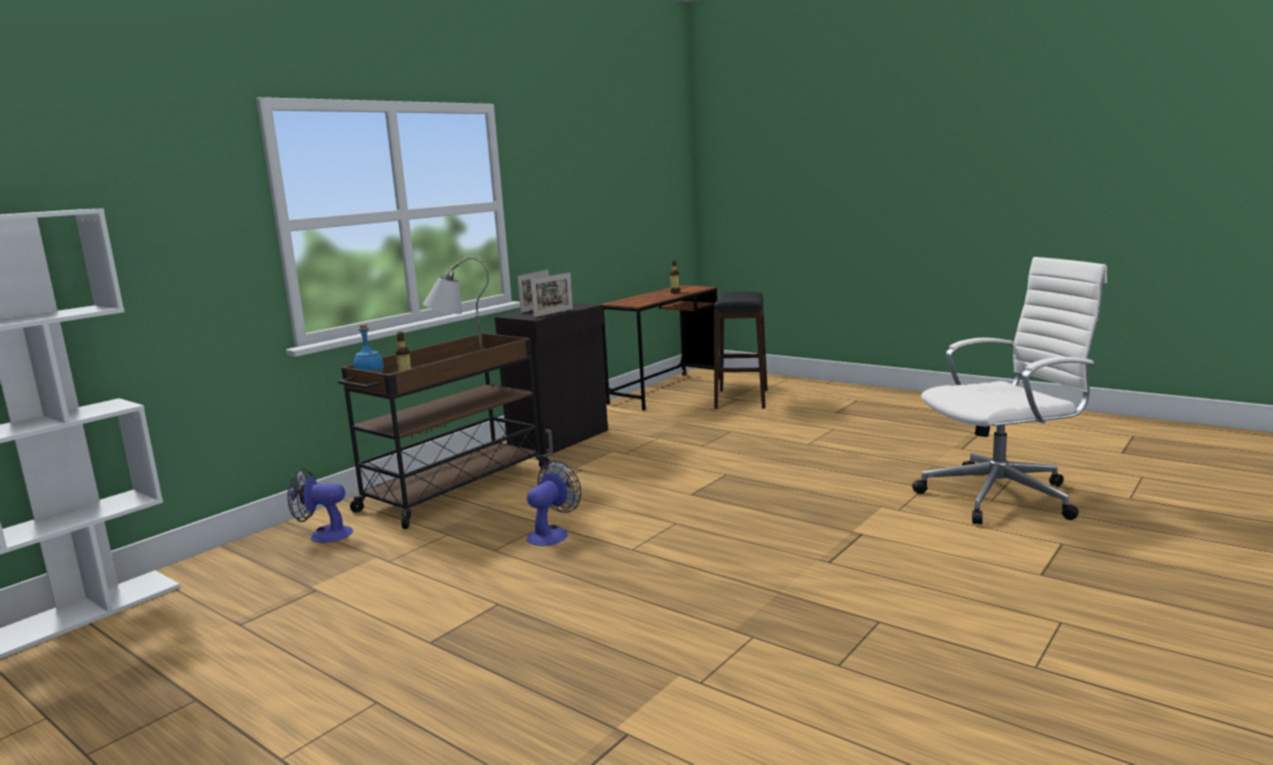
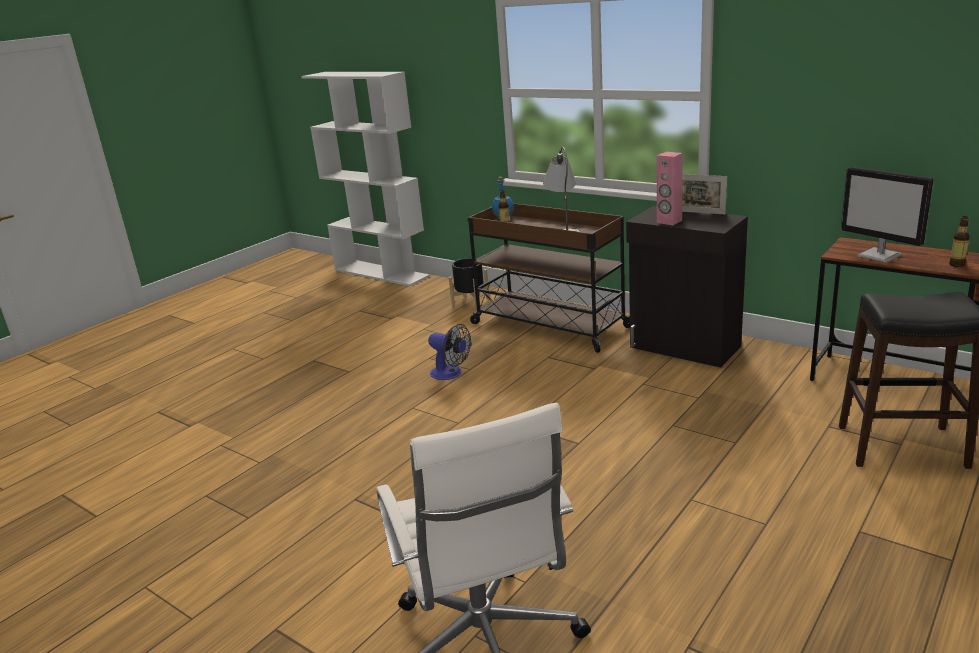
camera: 90 degrees right, 10 degrees up
(324, 535) = (471, 302): fan -> black planter
(553, 313) = (669, 221): picture frame -> pink speaker
(647, 300) = (880, 256): none -> monitor

